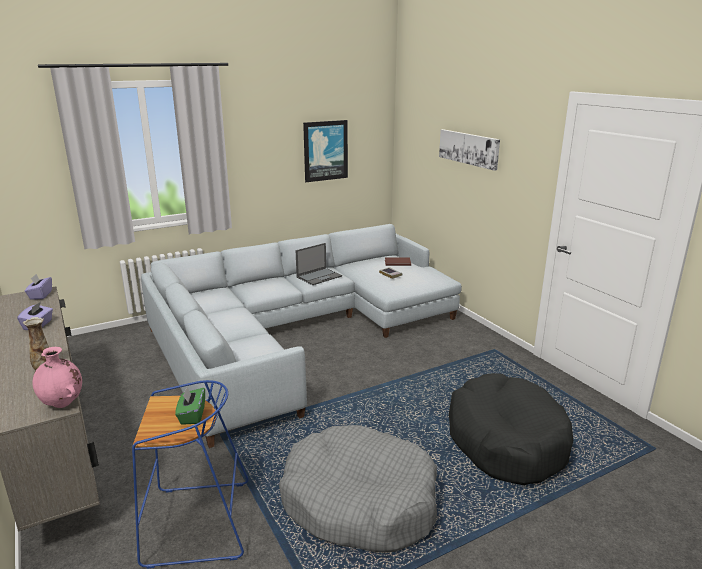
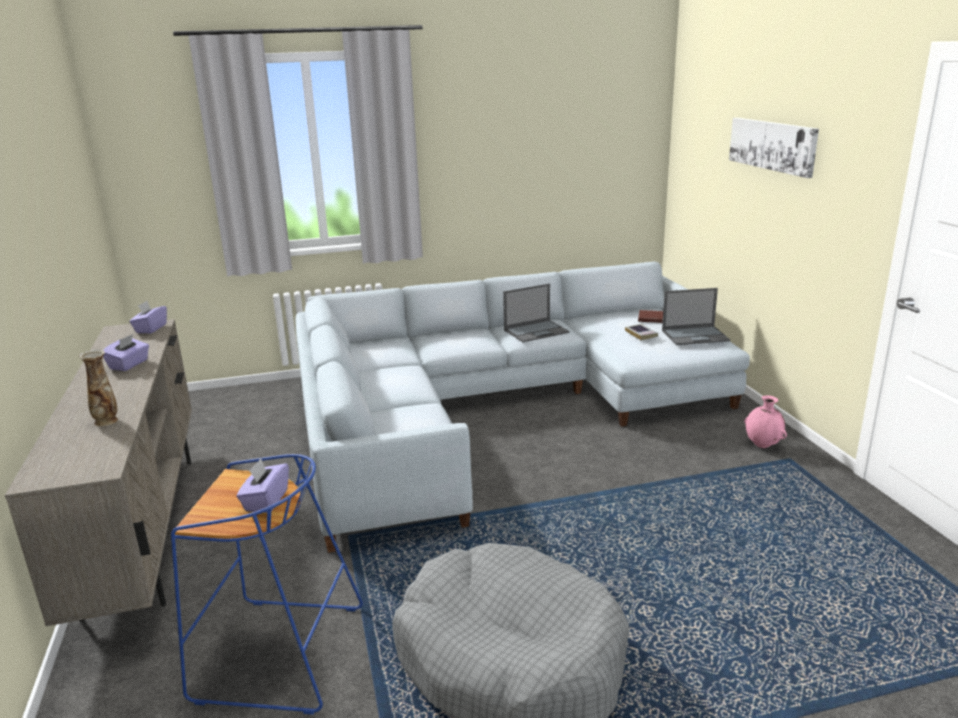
camera: 15 degrees right, 0 degrees up
(63, 404) = (106, 466): pink vase -> pink vase (763, 445)
(192, 415) = (266, 501): green tissue box -> purple tissue box
(325, 150) = (563, 152): picture -> none
(425, 273) = (695, 336): none -> laptop
(506, 441) = (769, 602): black dog bed -> none

